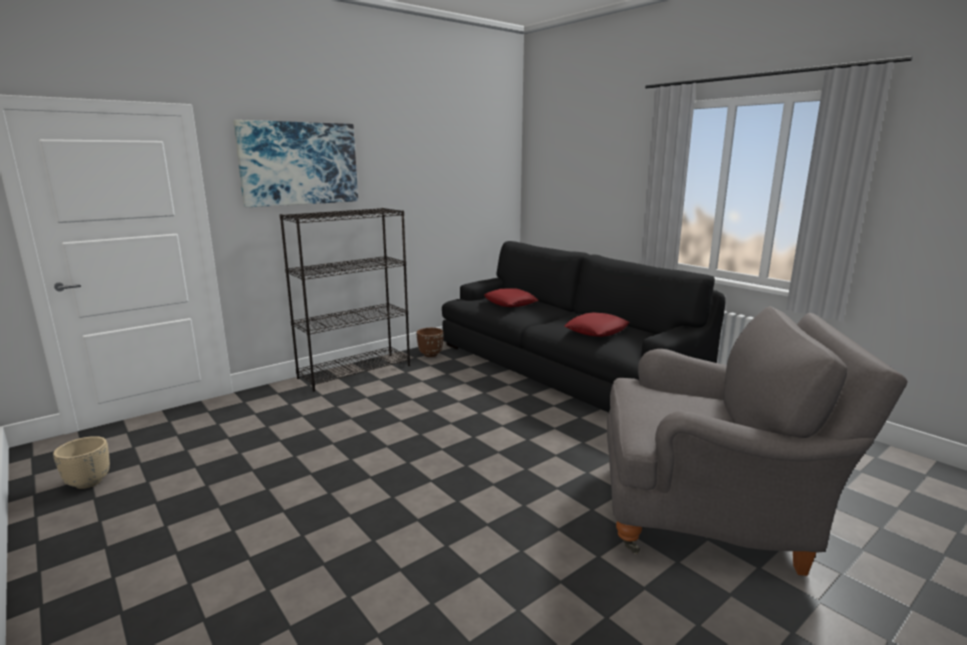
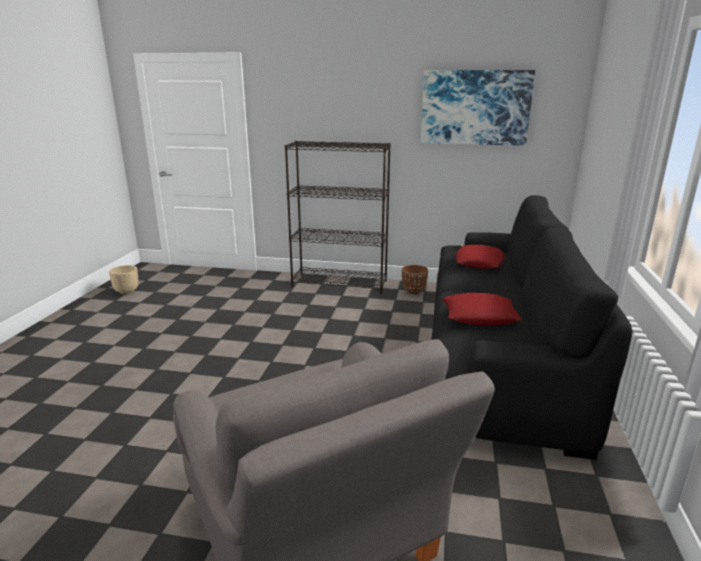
camera: 50 degrees right, 5 degrees up
(299, 163) = (317, 99): picture -> picture (475, 107)

